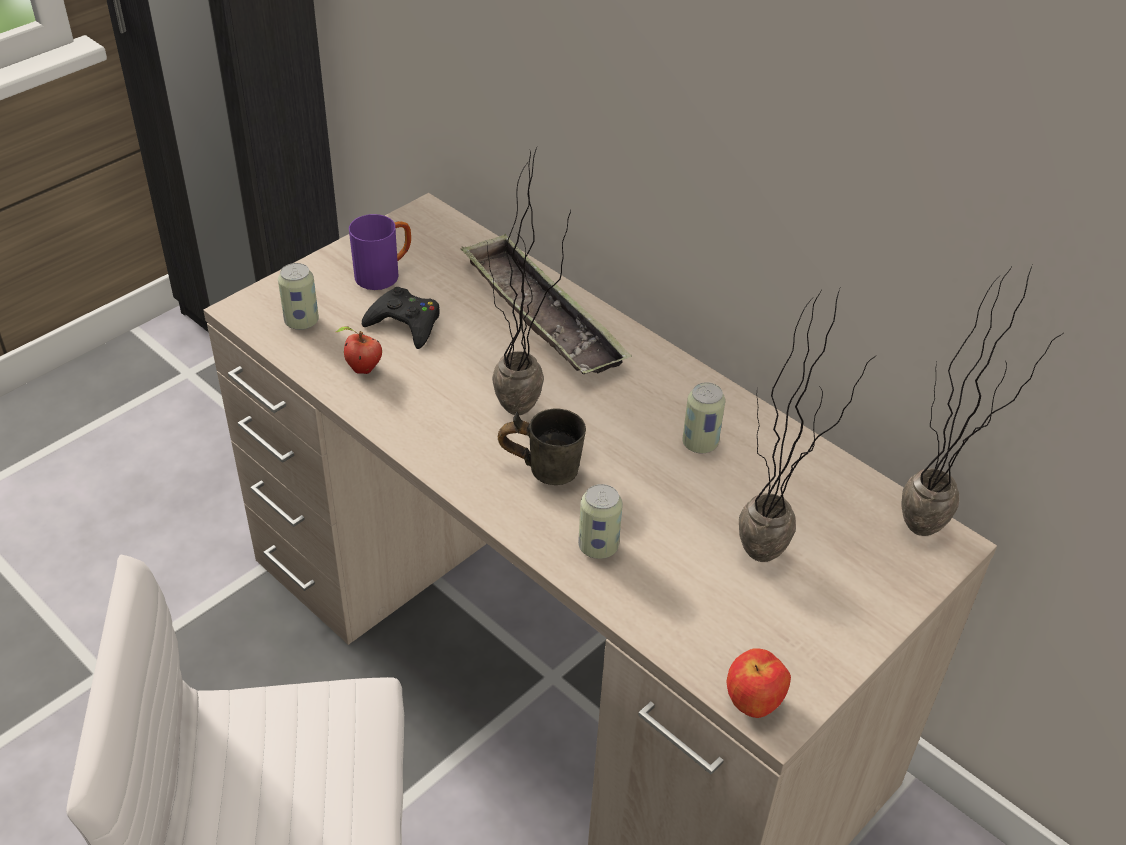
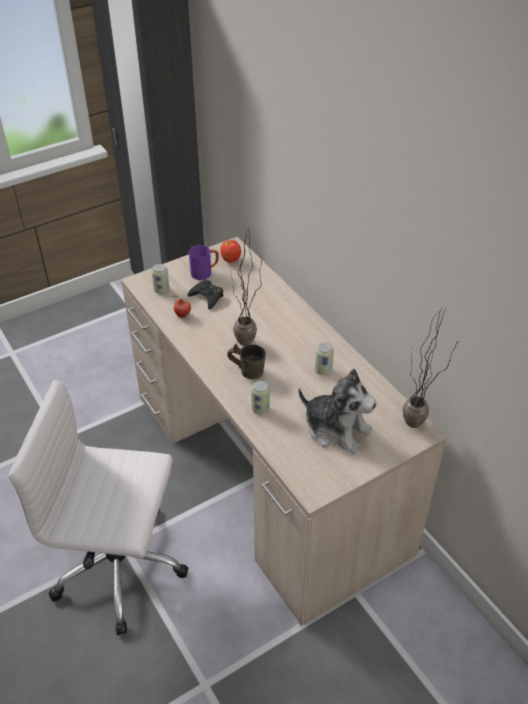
camera: 15 degrees right, 0 degrees up
(541, 315) = (270, 301): tray -> none
(753, 704) = (305, 486): apple -> apple (231, 260)
(772, 565) = (336, 429): potted plant -> plush toy

